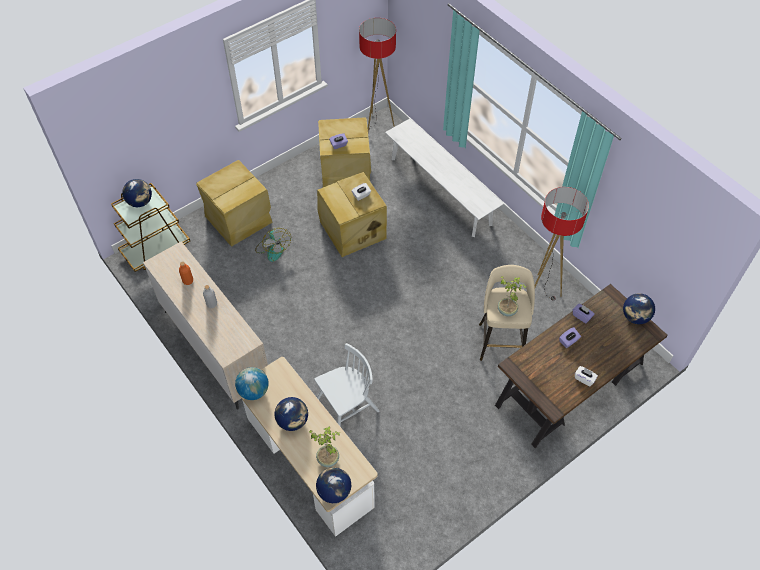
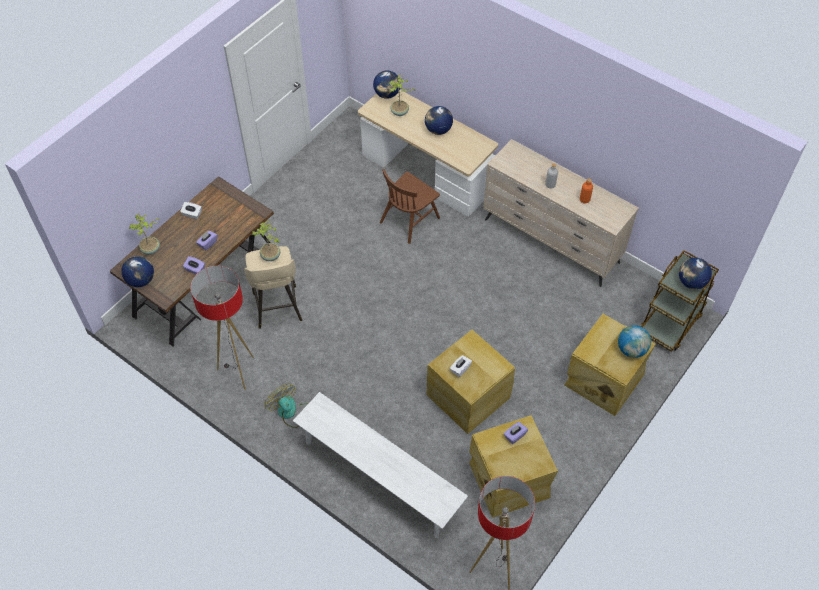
camera: 165 degrees right, 0 degrees up
(254, 391) = (480, 143): globe -> globe (631, 350)
(273, 249) = (547, 352): fan -> fan (290, 412)
(347, 407) = (409, 219): white chair -> brown chair
(627, 347) = (151, 250): none -> potted plant

